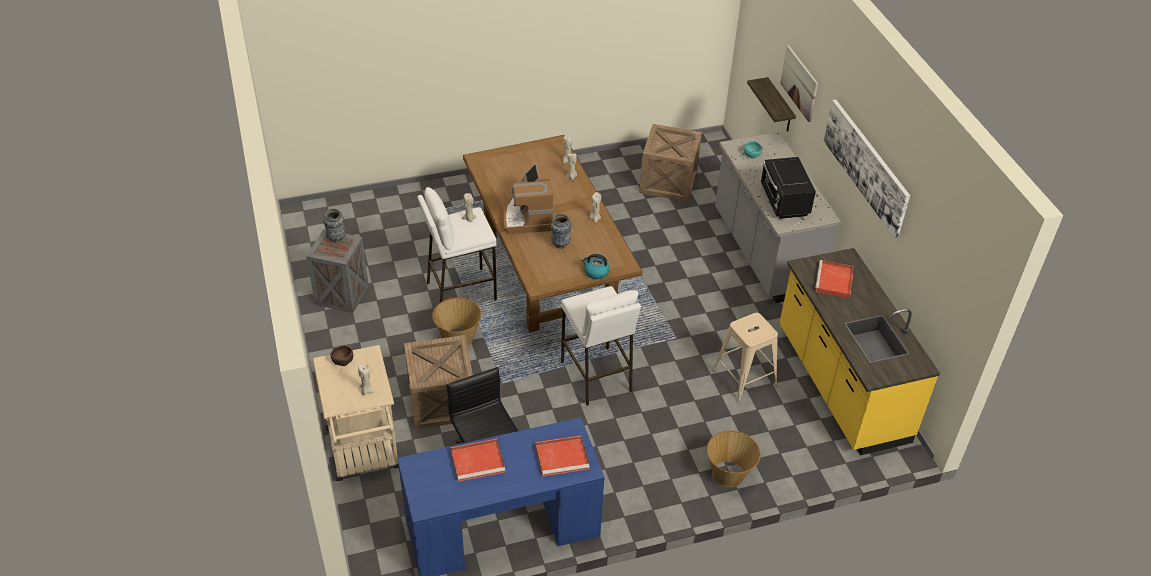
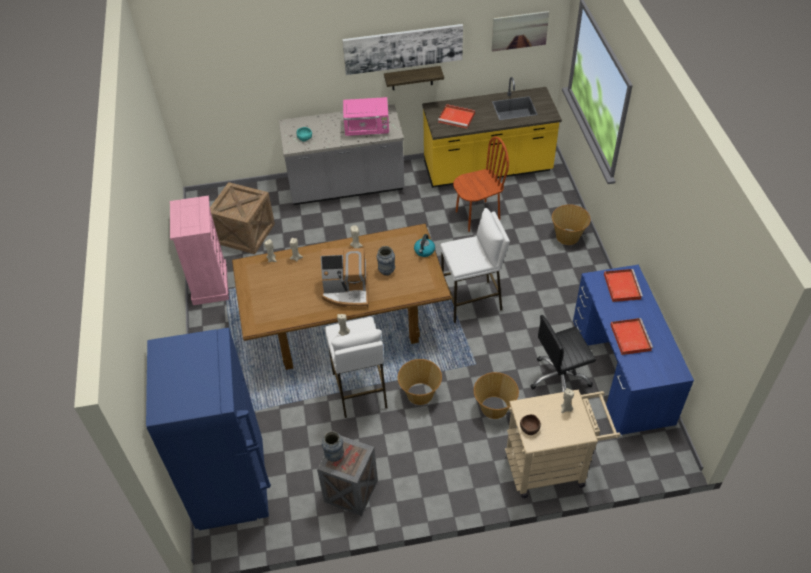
camera: 80 degrees left, 5 degrees up
(352, 216) = (232, 485): none -> blue fridge
(441, 401) = (494, 408): crate -> basket
(591, 167) = (210, 284): none -> pink dresser
(744, 377) = (477, 216): beige stool -> brown chair
(780, 106) = (266, 104): shelf -> shelf (412, 78)
(784, 202) = (367, 128): black microwave -> pink microwave
(799, 83) = (285, 67): picture -> picture (519, 31)

